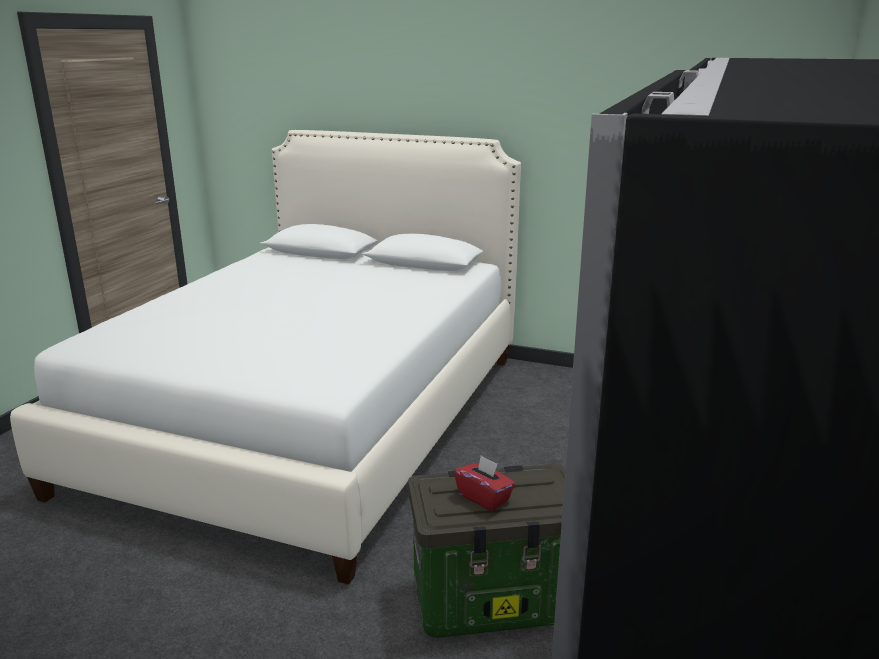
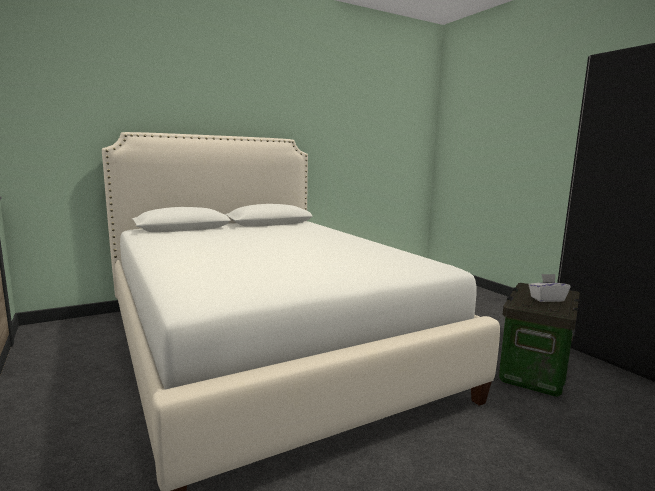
camera: 50 degrees left, 10 degrees down
(484, 497) = (547, 299): red tissue box -> white tissue box

